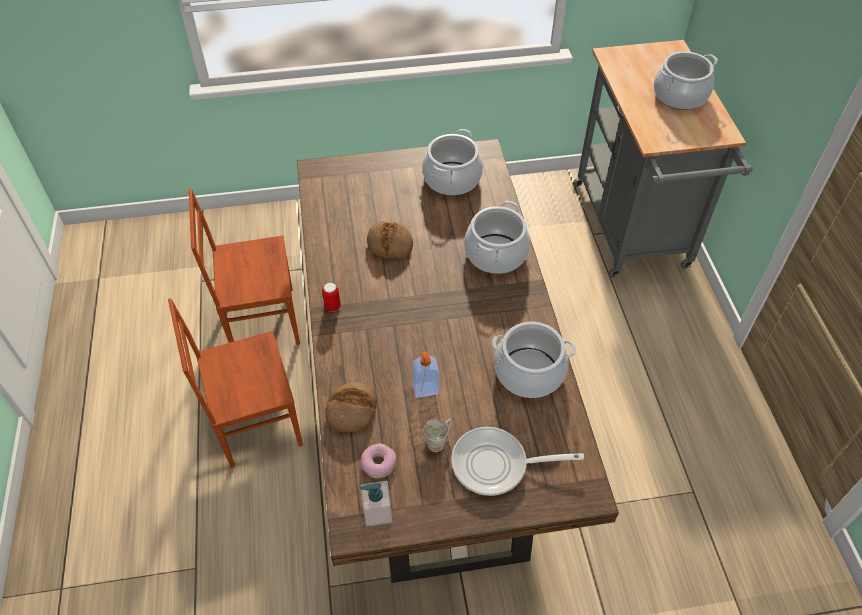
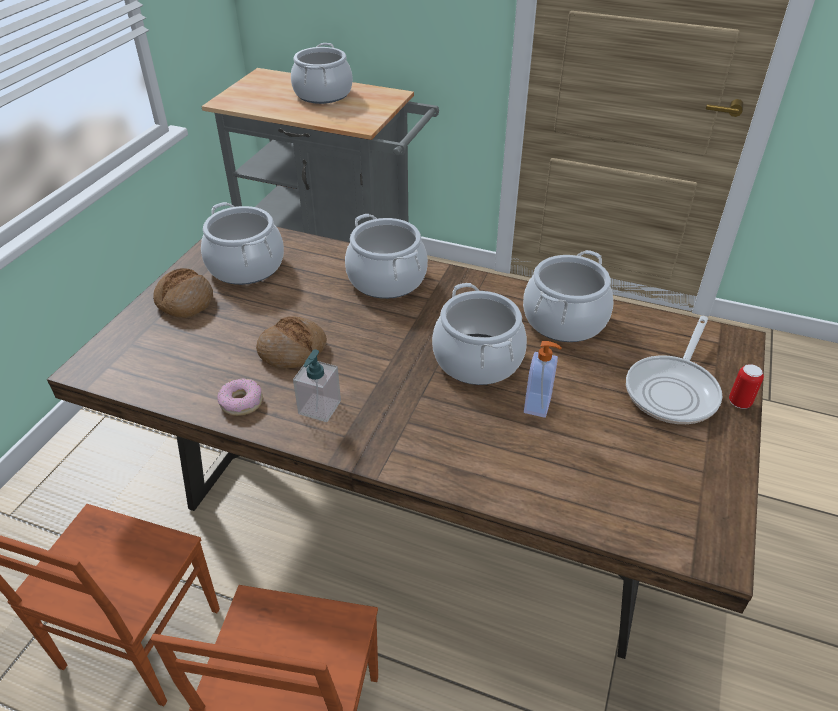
camera: 60 degrees left, 10 degrees down
(332, 307) = (344, 440): can -> can (739, 402)
(352, 411) = (529, 485): bread -> bread (184, 301)
(377, 512) = (699, 519): soap dispenser -> soap dispenser (319, 407)
(378, 463) = (625, 489): donut -> donut (241, 402)
(439, 440) = (617, 421): white mug -> none
(447, 339) = (477, 360): none -> cooking pot

